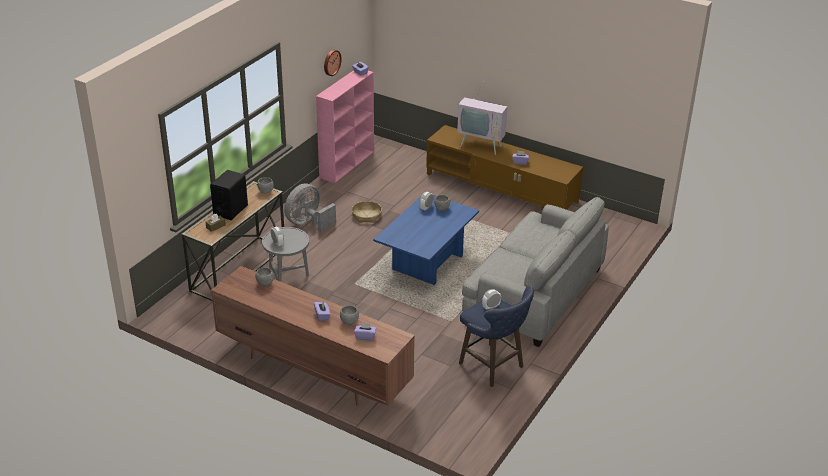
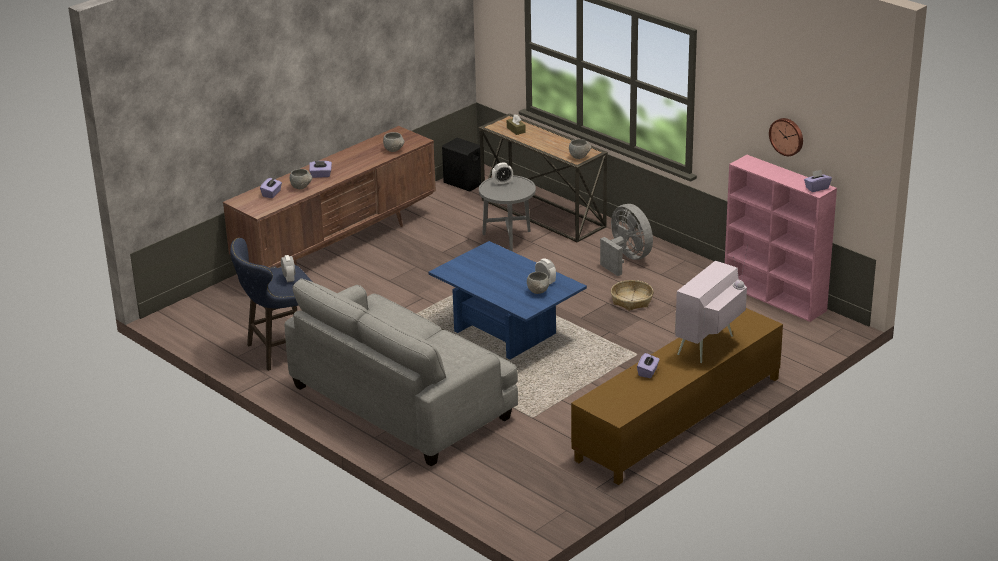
camera: 105 degrees right, 5 degrees down
(230, 210) = (546, 138): black speaker -> black speaker (464, 183)

